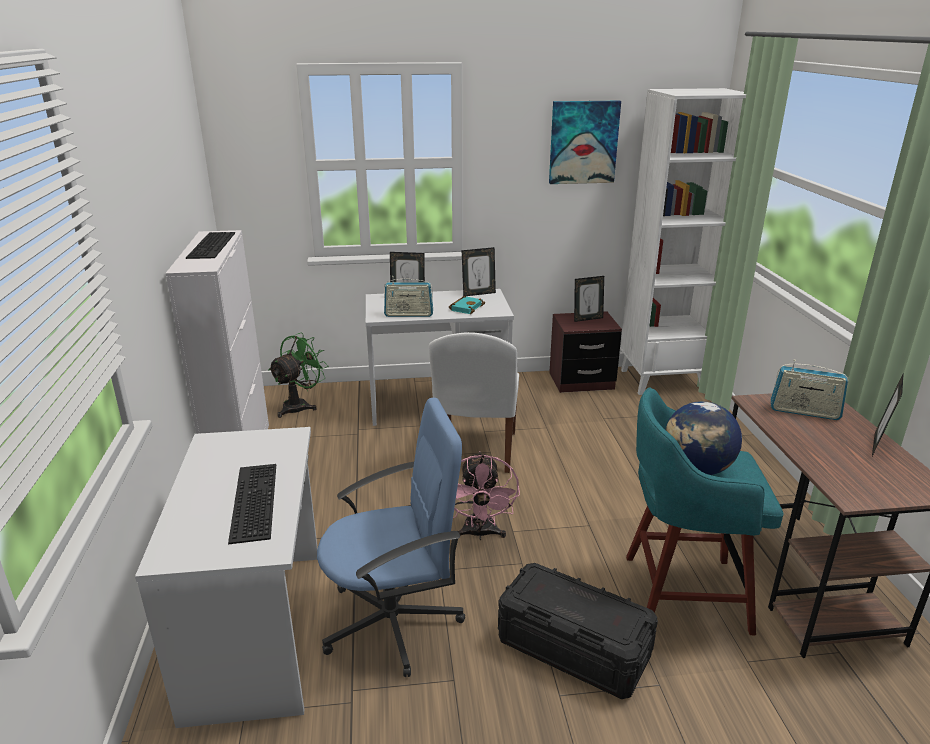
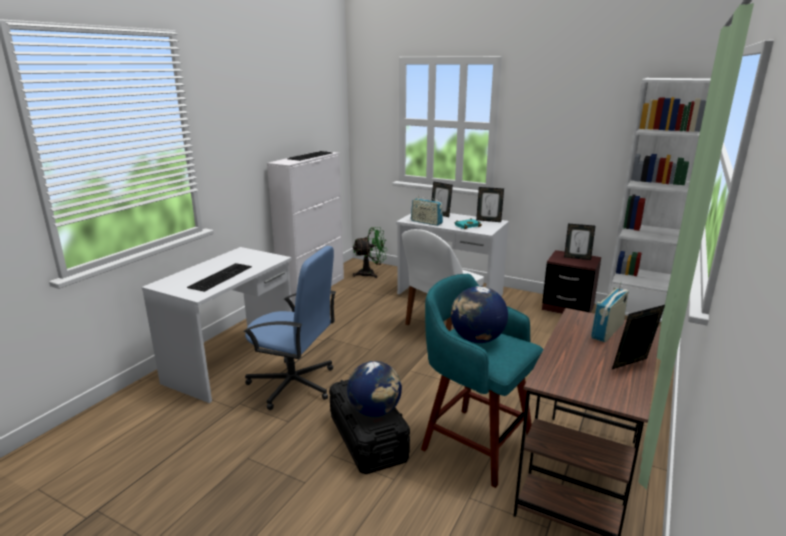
camera: 35 degrees right, 5 degrees down
(480, 534) = (388, 364): pink fan -> none
(583, 142) = (590, 118): picture -> none
(600, 610) = (375, 411): none -> globe
(804, 412) = (607, 331): radio -> radio turned 75 degrees clockwise

